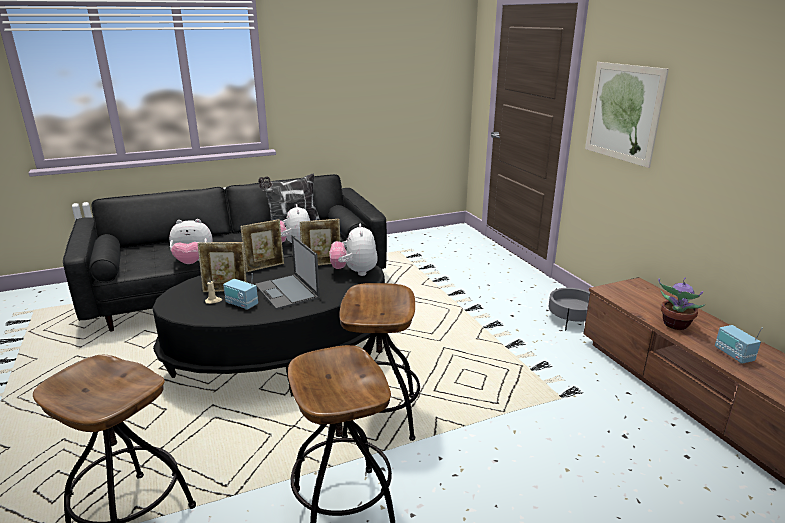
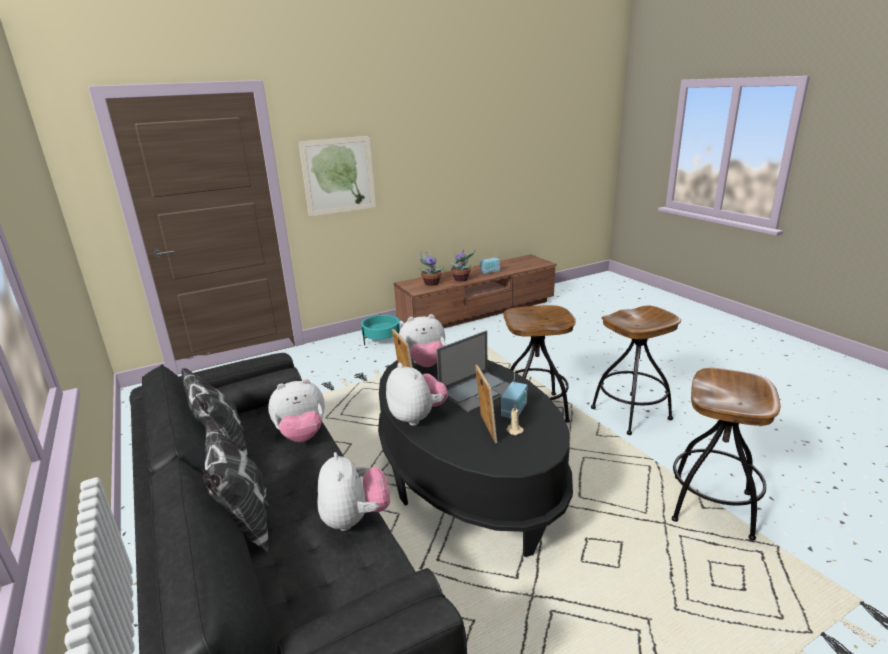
camera: 95 degrees left, 0 degrees up
(216, 238) = (245, 524): none -> pillow
(265, 267) = (417, 417): picture frame -> plush toy
(571, 319) = (381, 339): grey planter -> turquoise planter
(645, 300) = (430, 283): none -> potted plant

